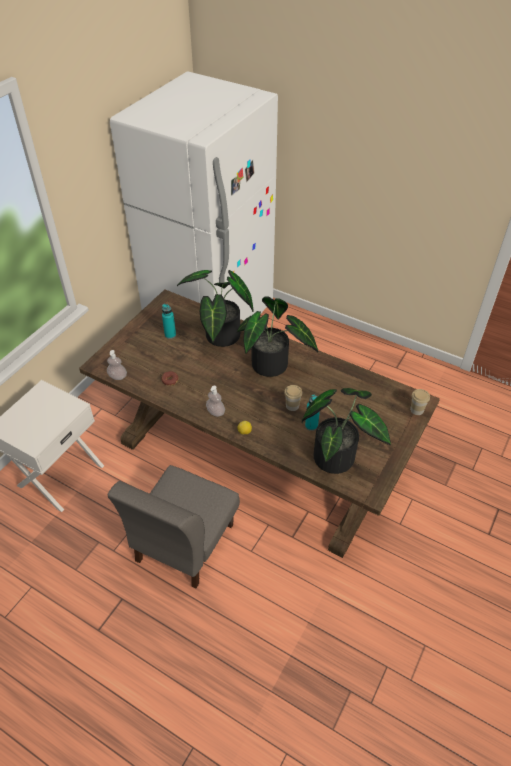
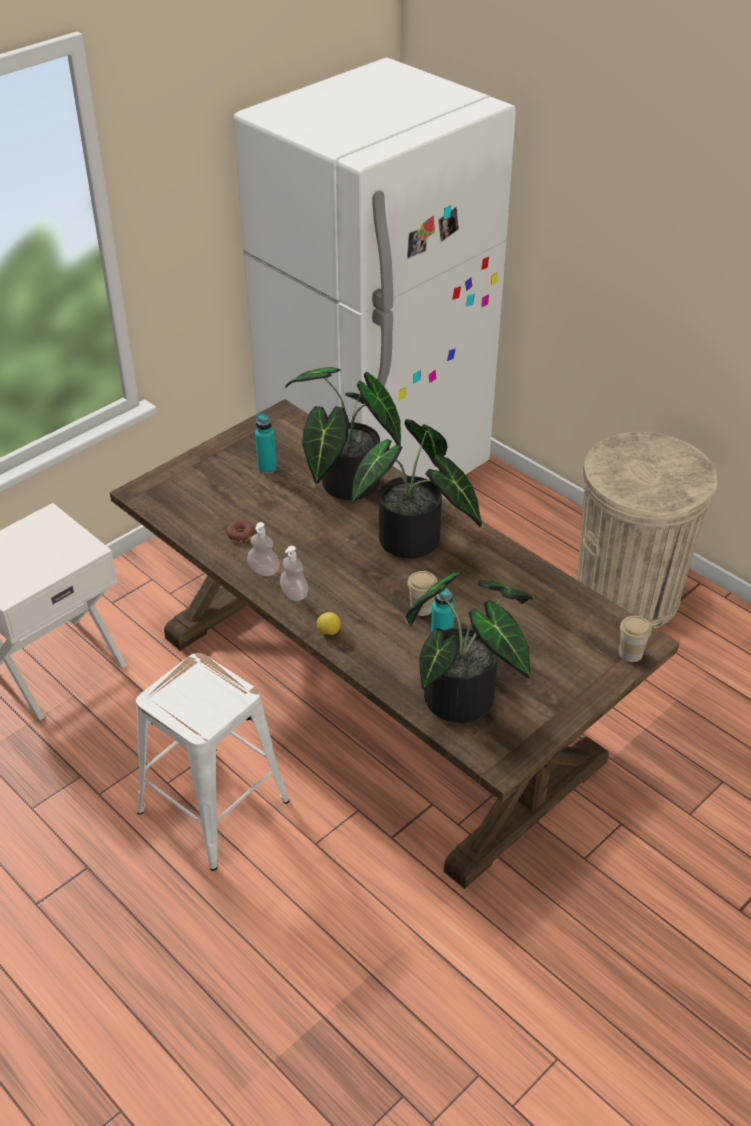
camera: 15 degrees right, 5 degrees down
(117, 376) = (163, 515): soap dispenser -> soap dispenser (264, 570)
(184, 542) = (212, 807): grey chair -> white stool
(370, 365) = (626, 594): none -> beige trash can

